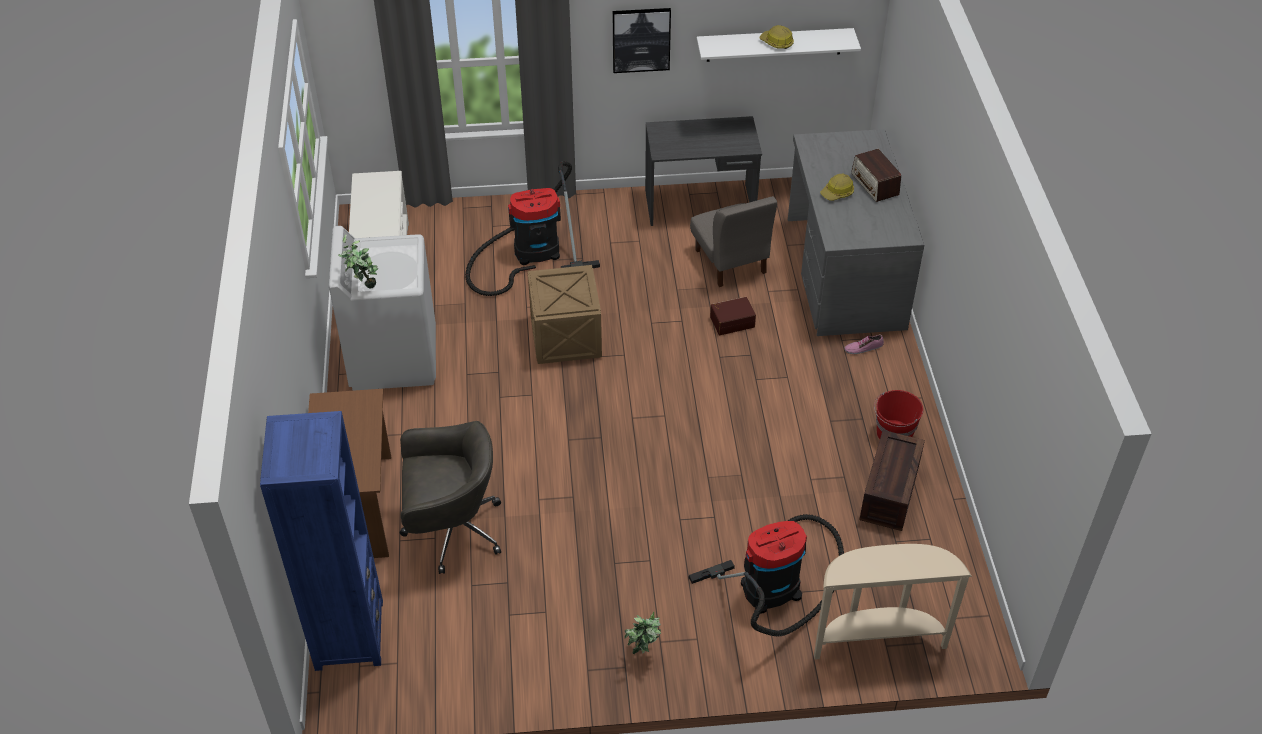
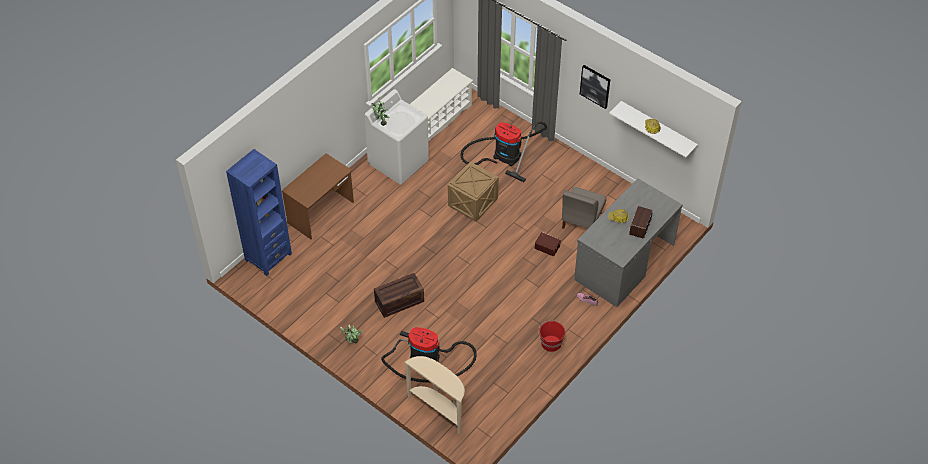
camera: 45 degrees right, 5 degrees up
(451, 530) = (342, 247): grey office chair -> none
(700, 205) = (602, 185): grey desk -> none
(890, 494) = (516, 364): crate -> crate (399, 302)

